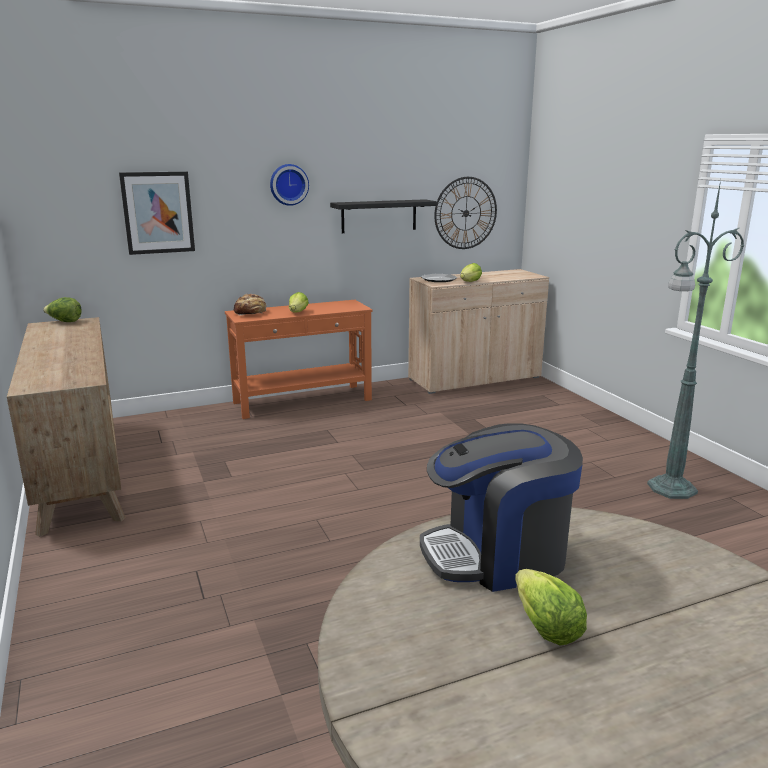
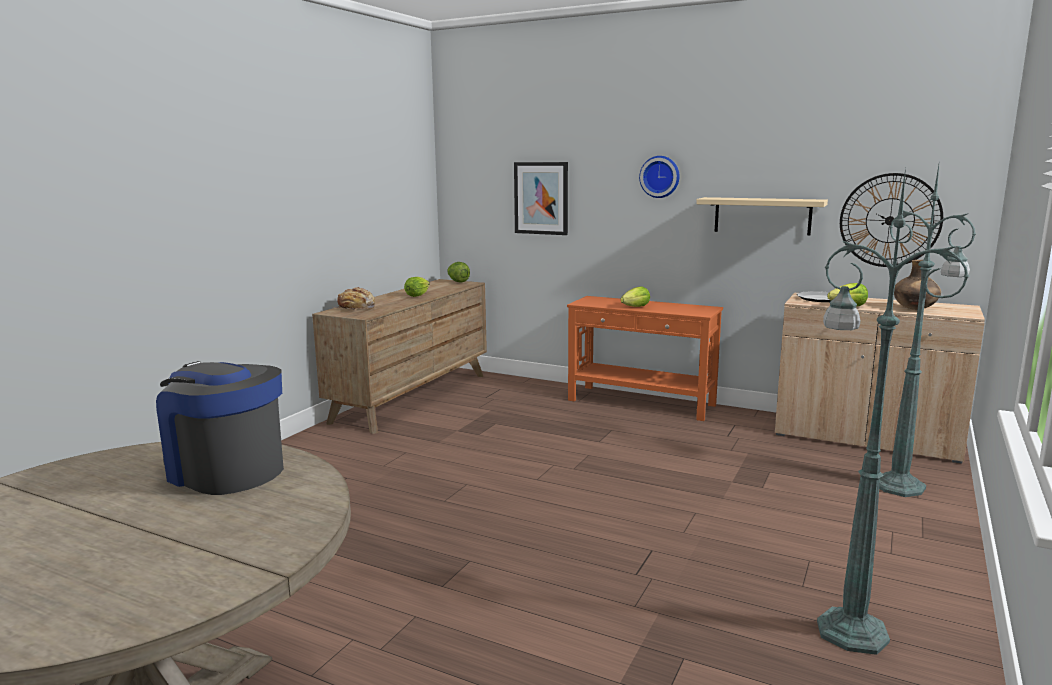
camera: 50 degrees right, 5 degrees down
(250, 313) = (599, 300): bread -> bread (356, 308)
(379, 216) = (762, 216): black shelf -> beige shelf
(503, 277) = (914, 309): none -> brown vase
(543, 401) = (901, 487): none -> green floor lamp
(546, 628) = (126, 507): lettuce -> lettuce (417, 295)

